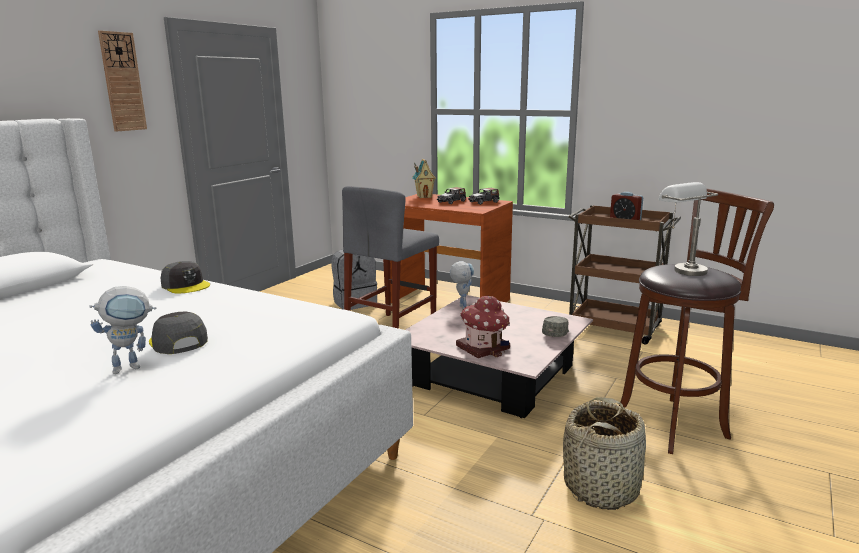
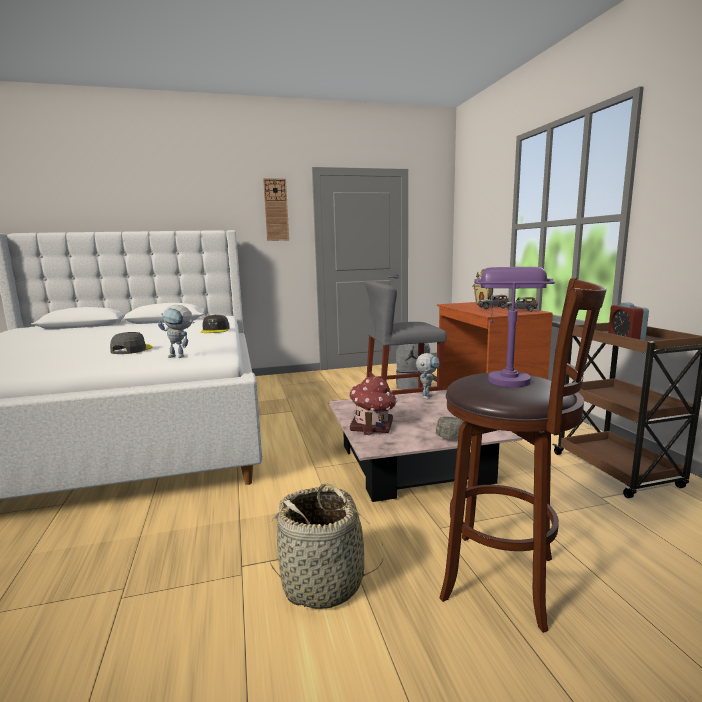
camera: 45 degrees right, 5 degrees down
(133, 366) = (89, 354): toy robot -> toy robot (181, 356)
(680, 269) = (506, 377): grey table lamp -> purple table lamp

